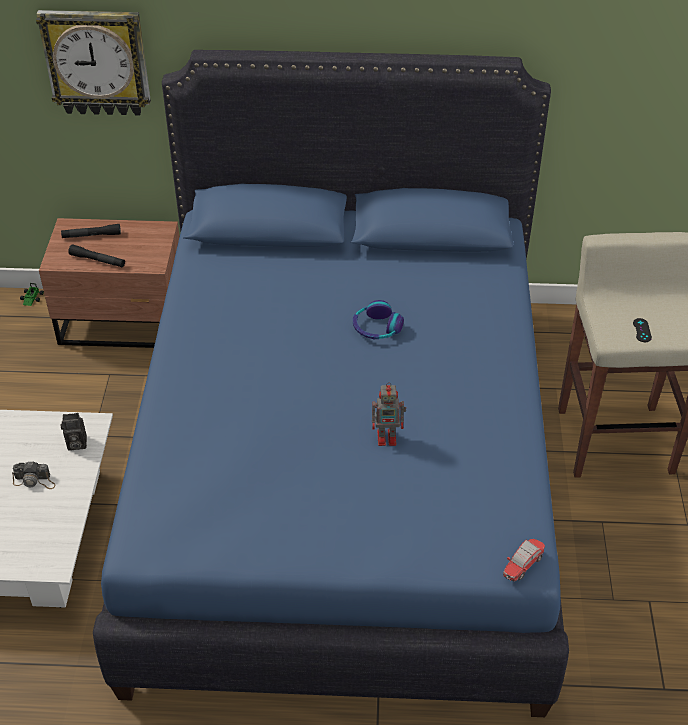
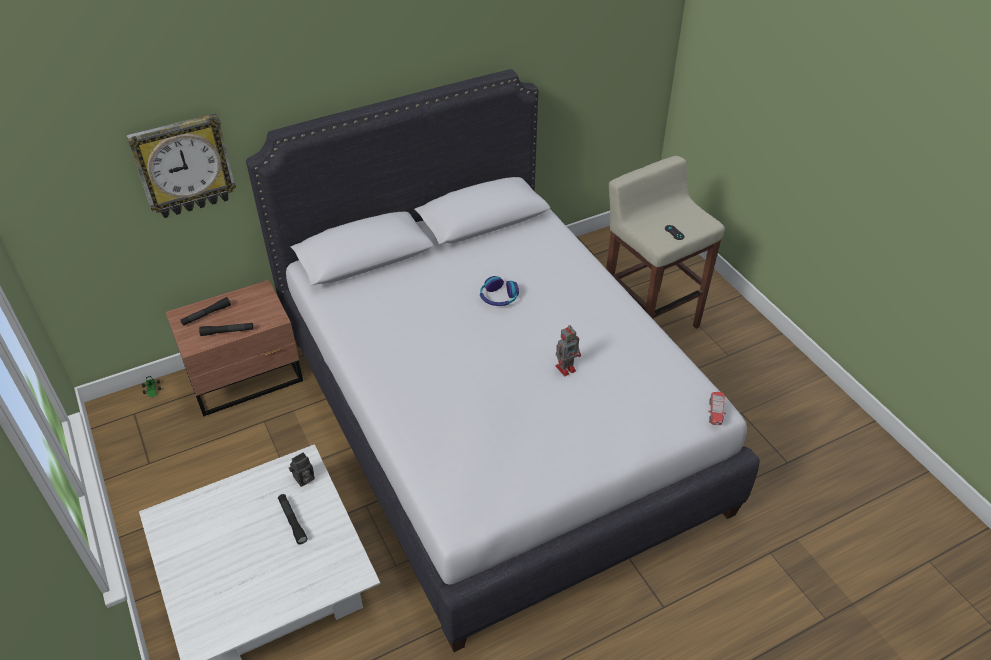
camera: 30 degrees left, 0 degrees up
(35, 481) = (292, 521): camera -> black flashlight
(342, 475) = (493, 419): blue bed -> white bed

